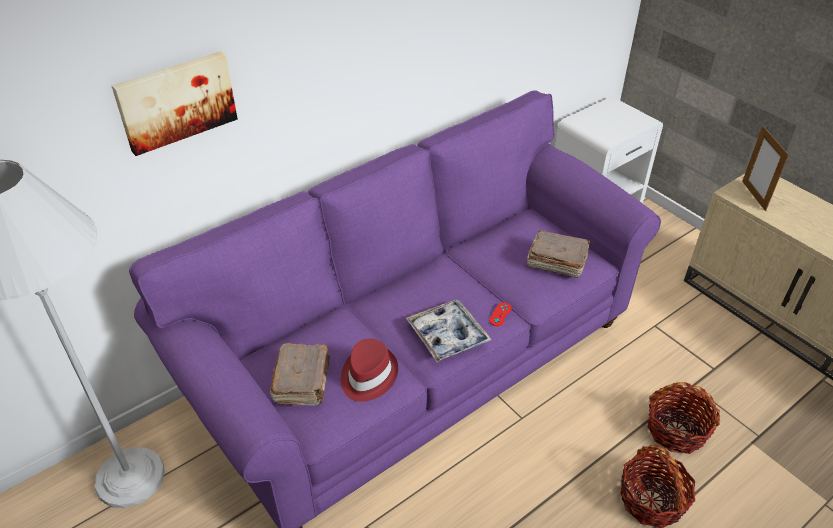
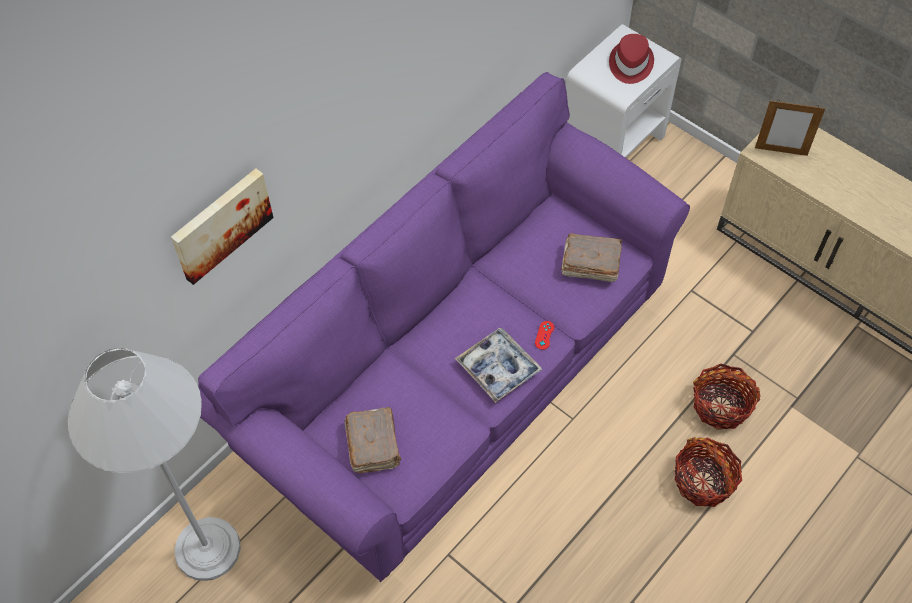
camera: 10 degrees left, 15 degrees up
(367, 375) = (433, 427): red hat -> red hat (630, 64)
(753, 195) = (781, 151): picture frame -> picture frame turned 60 degrees counterclockwise

